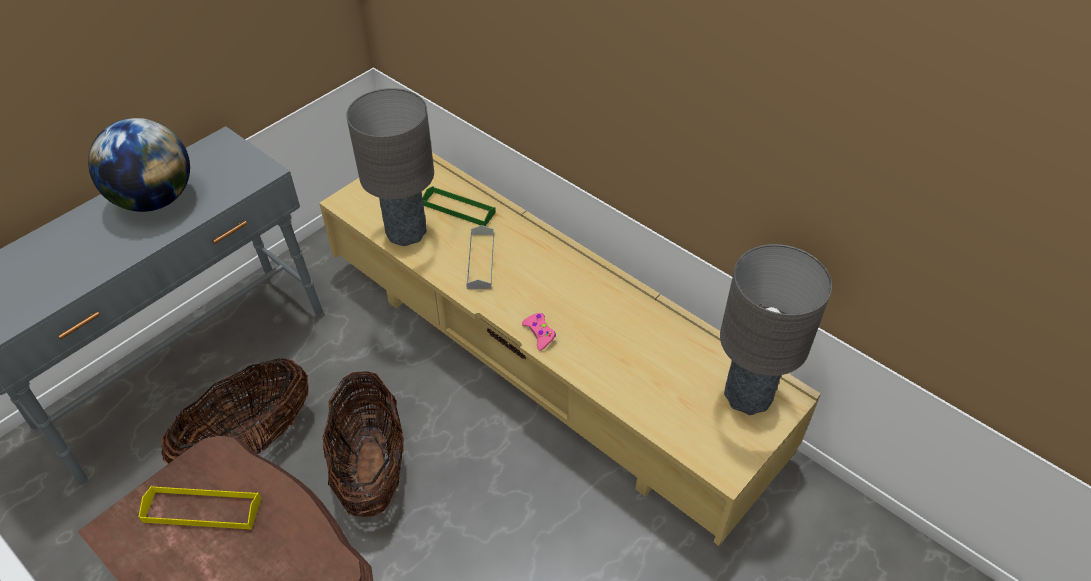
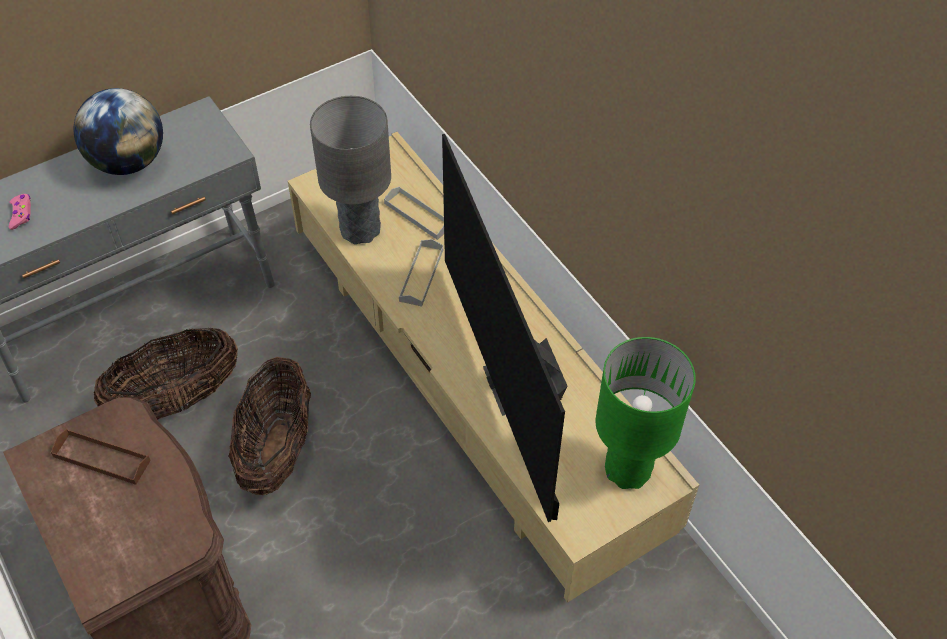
camera: 15 degrees right, 5 degrees up
(202, 510) = (102, 458): yellow tray -> brown tray
(458, 208) = (418, 215): green tray -> grey tray
(539, 334) = (452, 362): pink game controller -> pink game controller (21, 214)
(606, 343) = (512, 386): none -> television
(747, 395) = (627, 469): grey table lamp -> green table lamp

